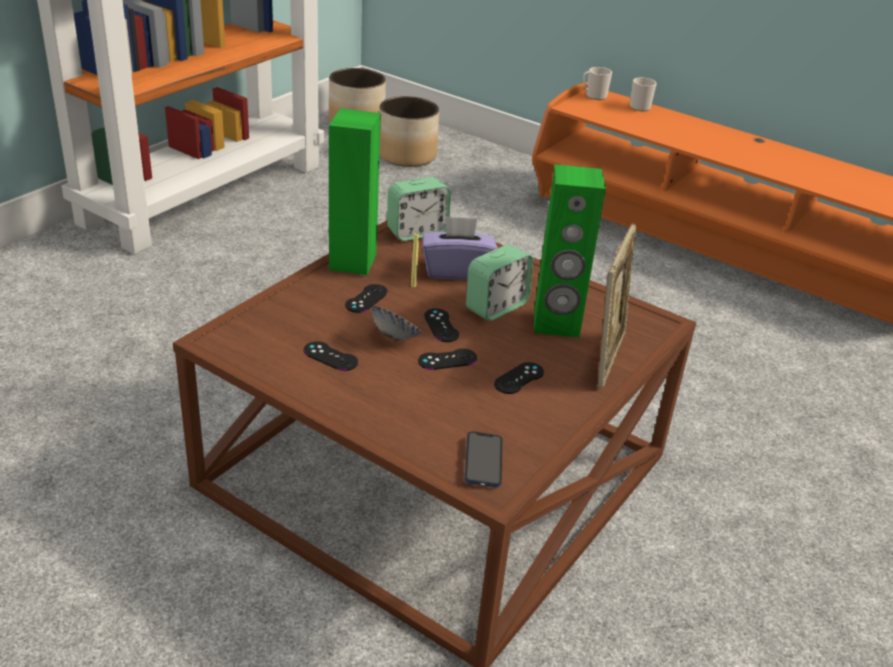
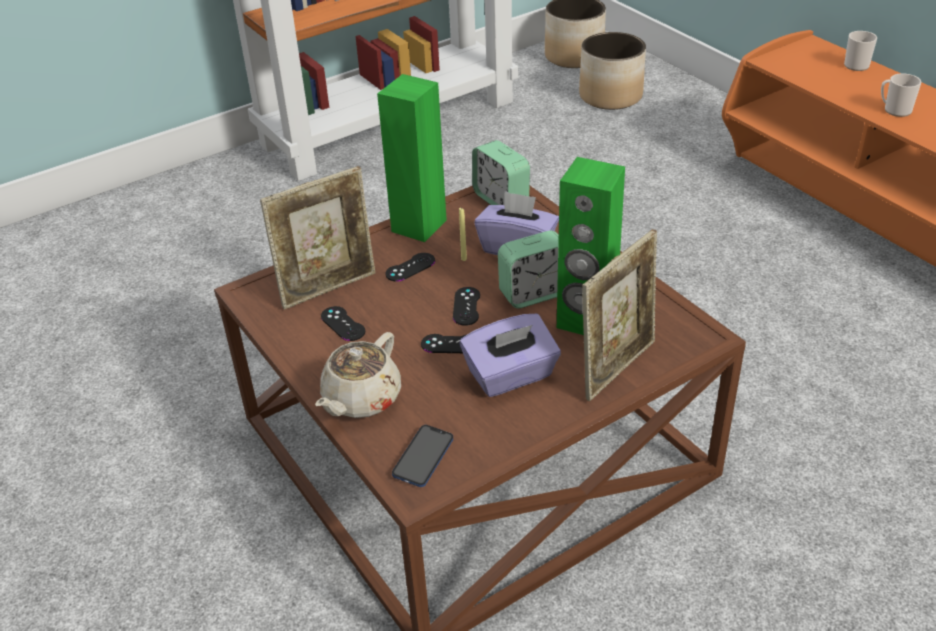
camera: 25 degrees right, 5 degrees up
(295, 326) = (328, 288): none -> picture frame
(391, 420) = (361, 399): none -> beige teapot
(395, 338) = (414, 313): bowl -> none
(417, 232) = (501, 200): alarm clock -> alarm clock turned 60 degrees clockwise
(519, 378) = (511, 376): black game controller -> purple tissue box
(594, 96) = (807, 48): mug -> mug (894, 110)

